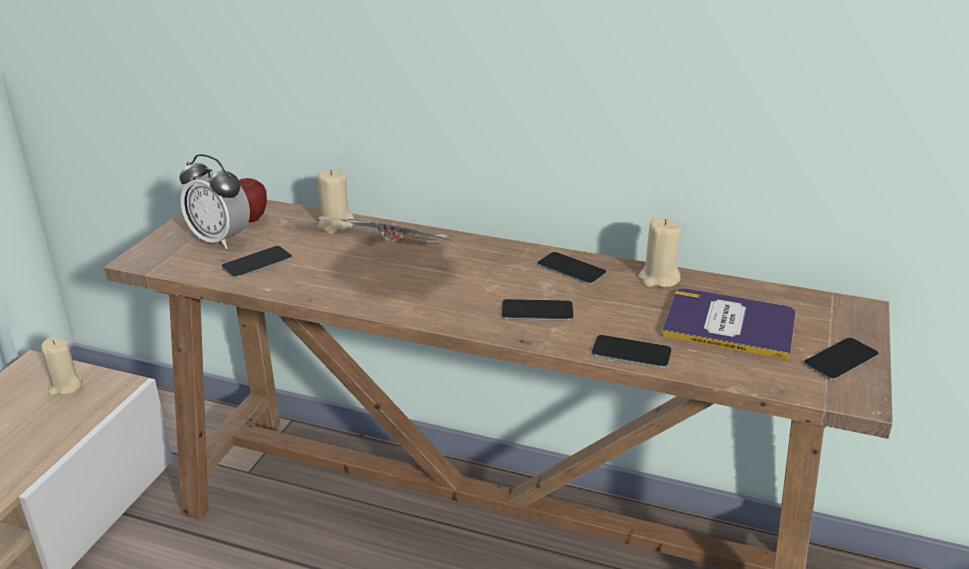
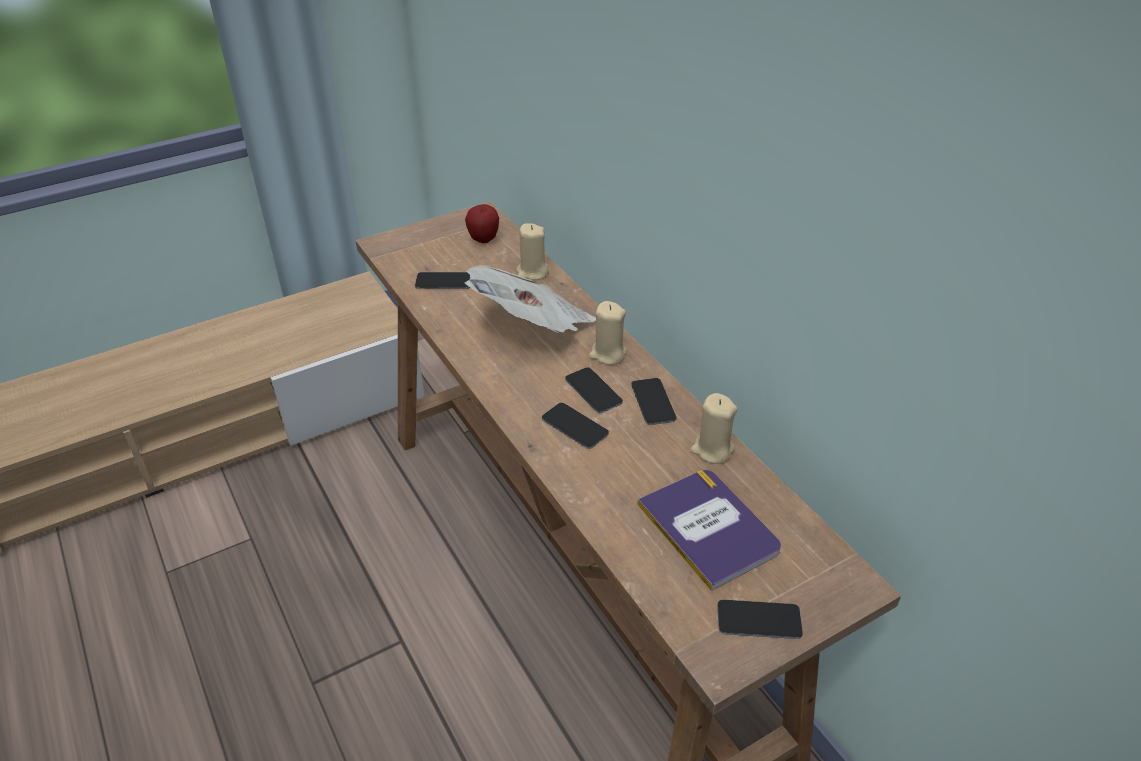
camera: 40 degrees right, 10 degrees up
(65, 386) = (362, 310): beige candle -> beige candle (608, 354)
(220, 239) = (444, 249): alarm clock -> none
(631, 352) = (594, 504): phone -> phone (593, 390)

